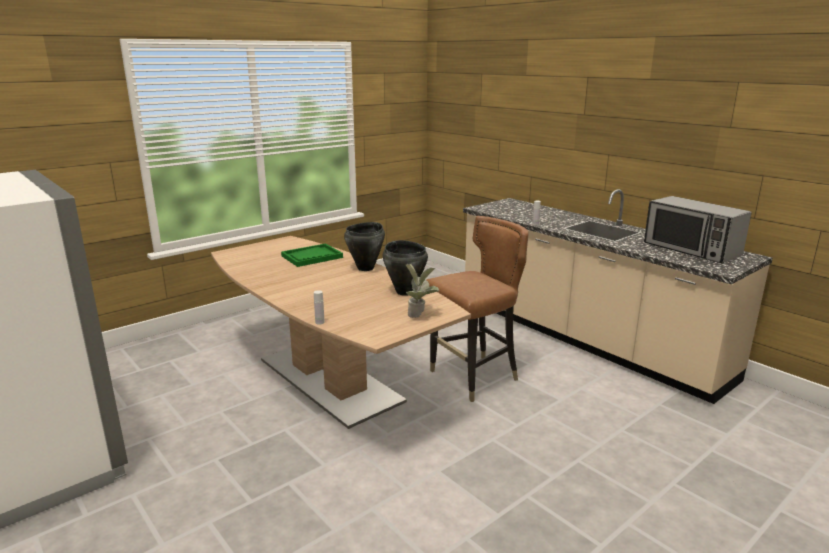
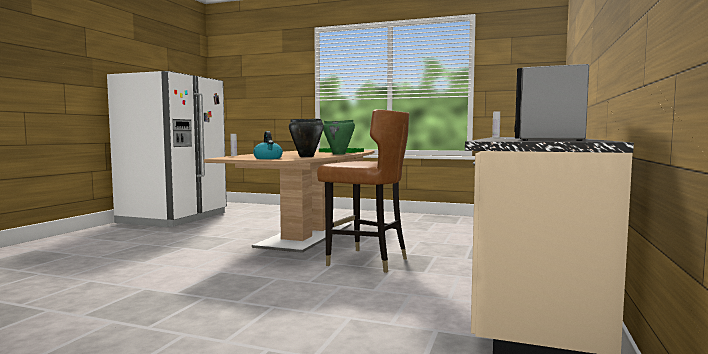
camera: 60 degrees right, 15 degrees down
(366, 268) = (339, 154): black cooking pot -> green cooking pot
(420, 315) = (268, 158): potted plant -> kettle

